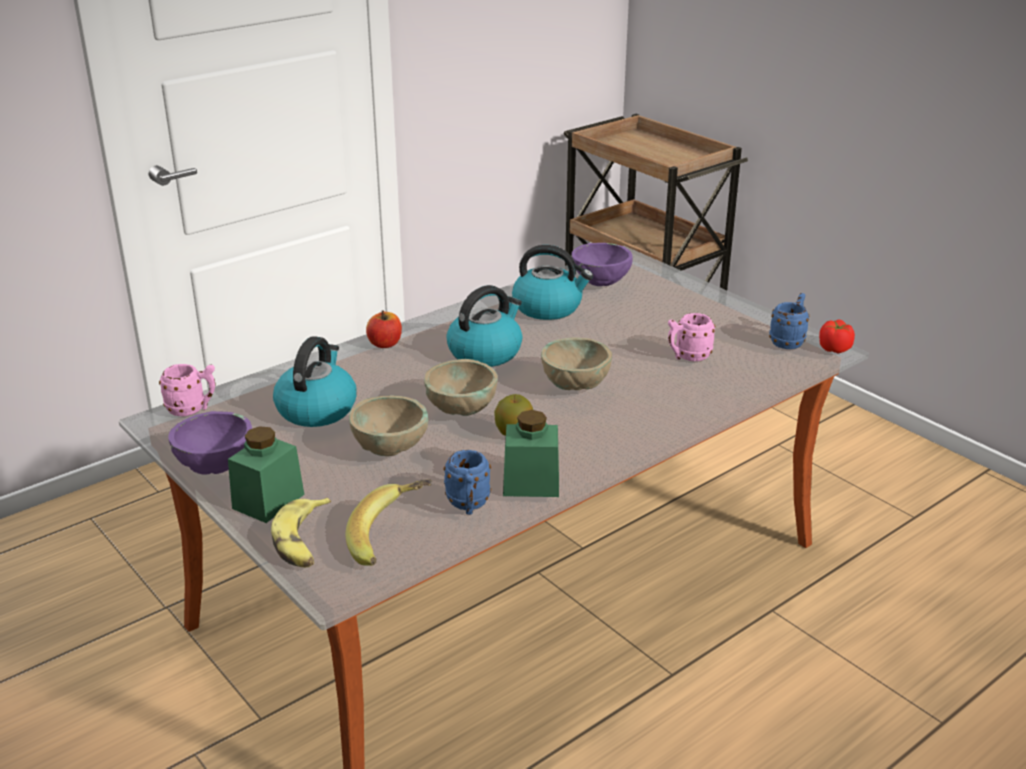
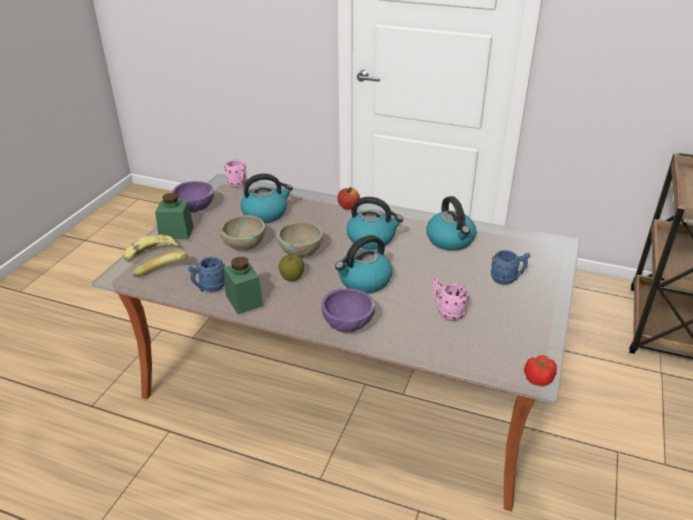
camera: 60 degrees right, 5 degrees up
(576, 386) = (364, 281): beige bowl -> kettle
(601, 283) = (509, 248): purple bowl -> purple bowl (347, 326)
(789, 341) = (523, 352): blue mug -> blue mug (507, 279)

